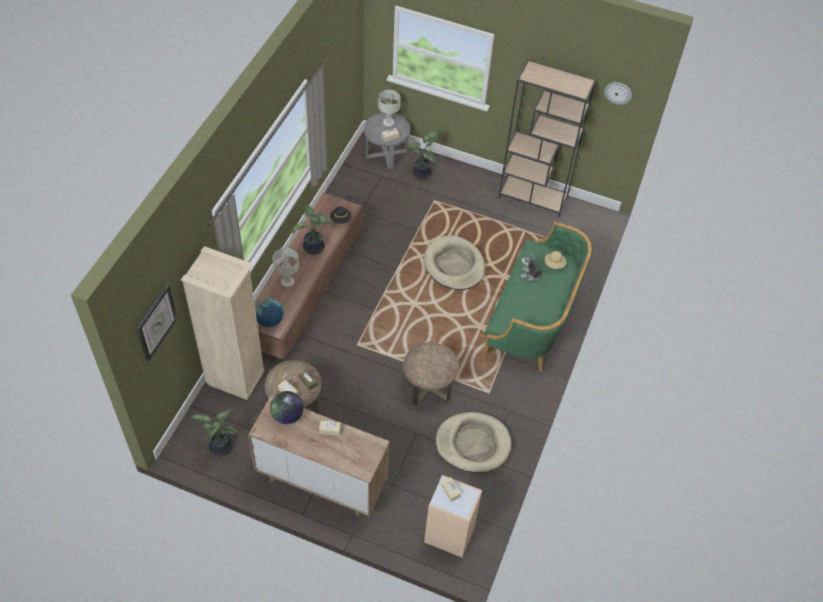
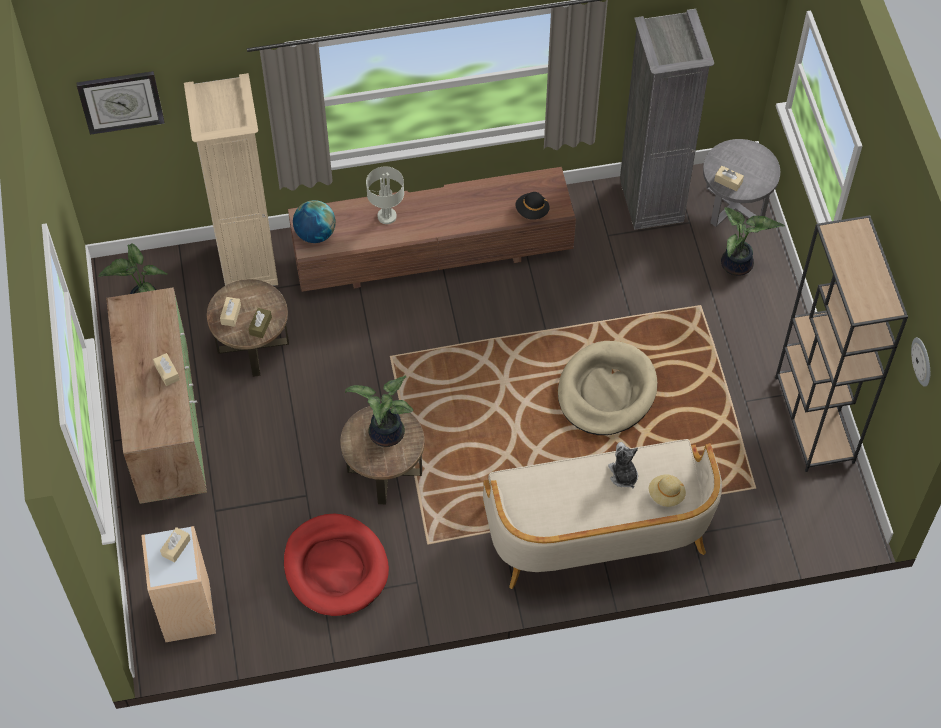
camera: 60 degrees right, 5 degrees up
(287, 416) = (157, 320): globe -> none
(314, 248) = (461, 211): potted plant -> potted plant (384, 434)
(355, 182) = (652, 201): none -> grey cabinet
(388, 123) = (752, 165): grey table lamp -> none
(473, 444) = (336, 567): beige dog bed -> red dog bed
(534, 316) = (598, 532): green sofa -> beige sofa

